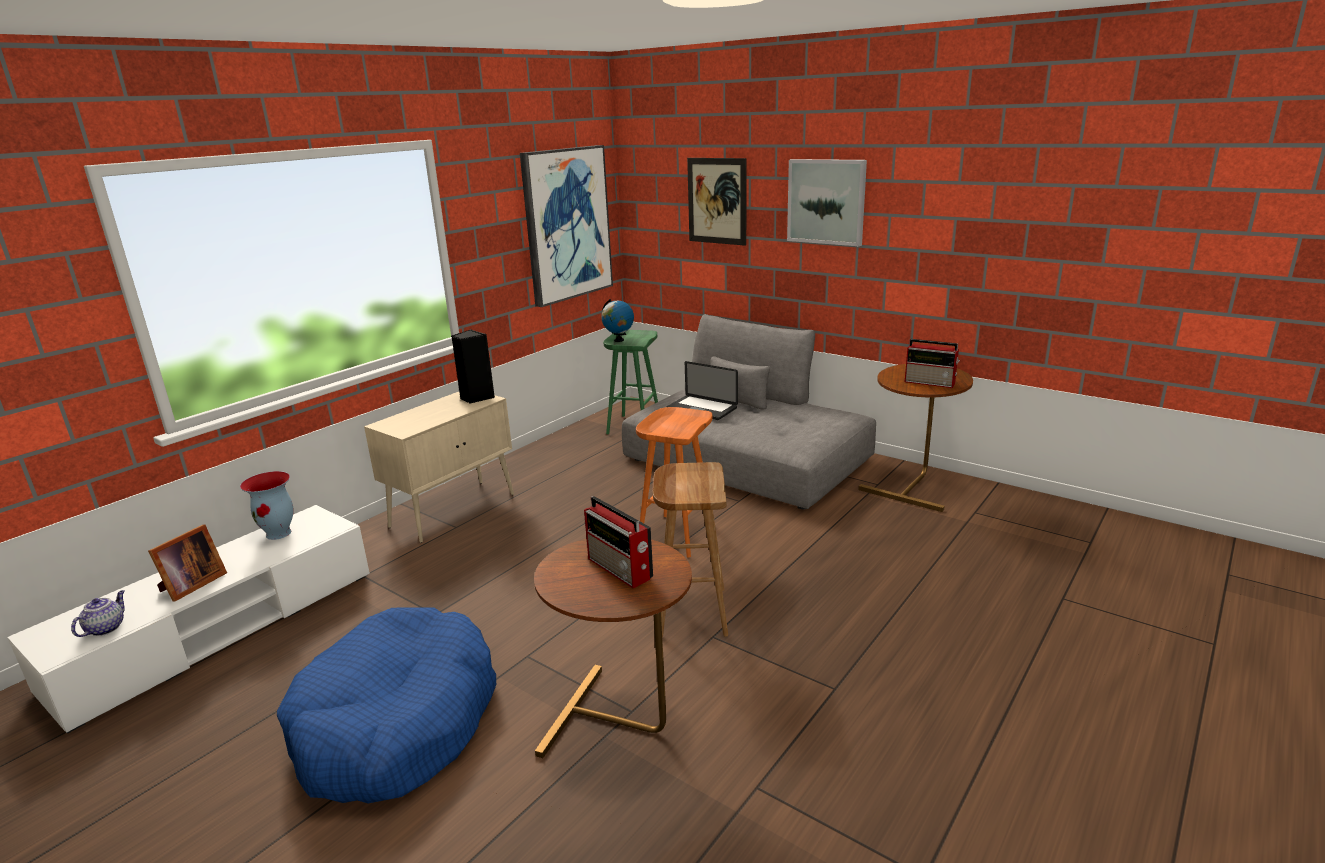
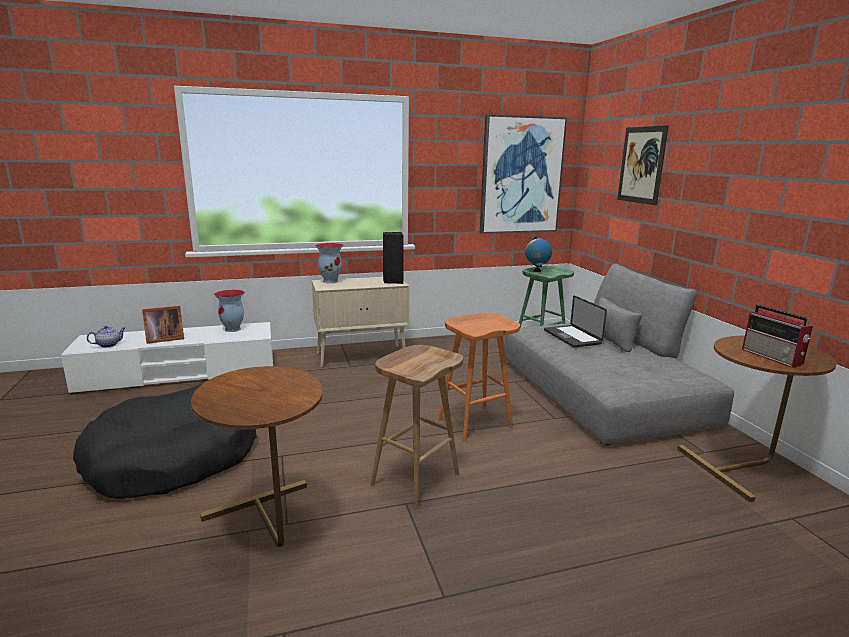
camera: 35 degrees right, 5 degrees down
(395, 420) = (331, 281): none -> vase
(397, 723) = (173, 458): blue dog bed -> black dog bed
(620, 569) = (266, 392): radio -> none
(826, 201) = (727, 164): picture -> none

